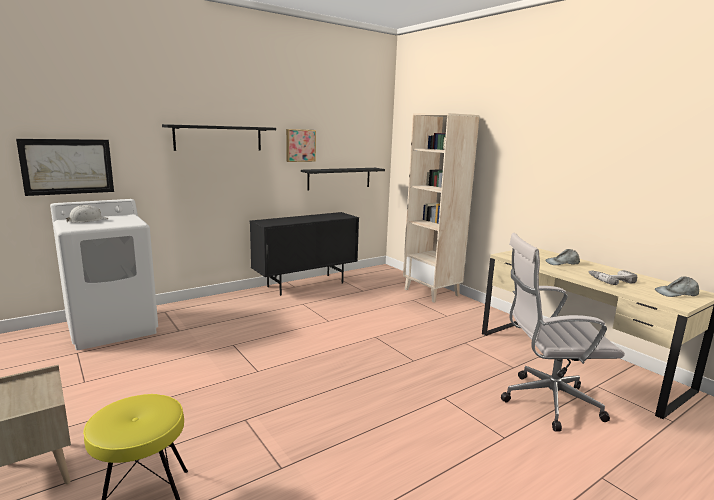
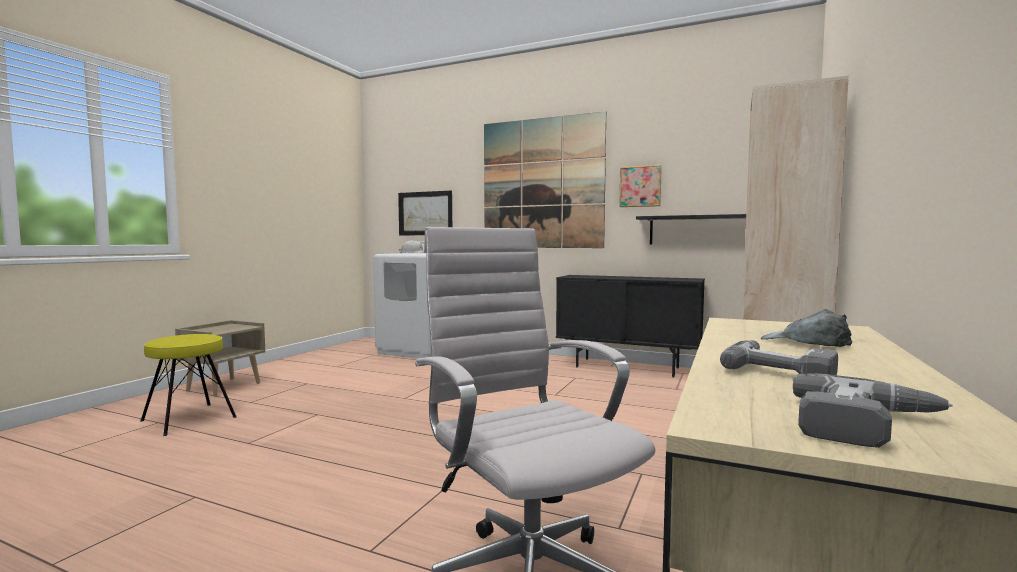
camera: 60 degrees right, 10 degrees down
(218, 138) = (542, 183): black shelf -> picture
(676, 293) = (869, 426): grey cap -> power drill

